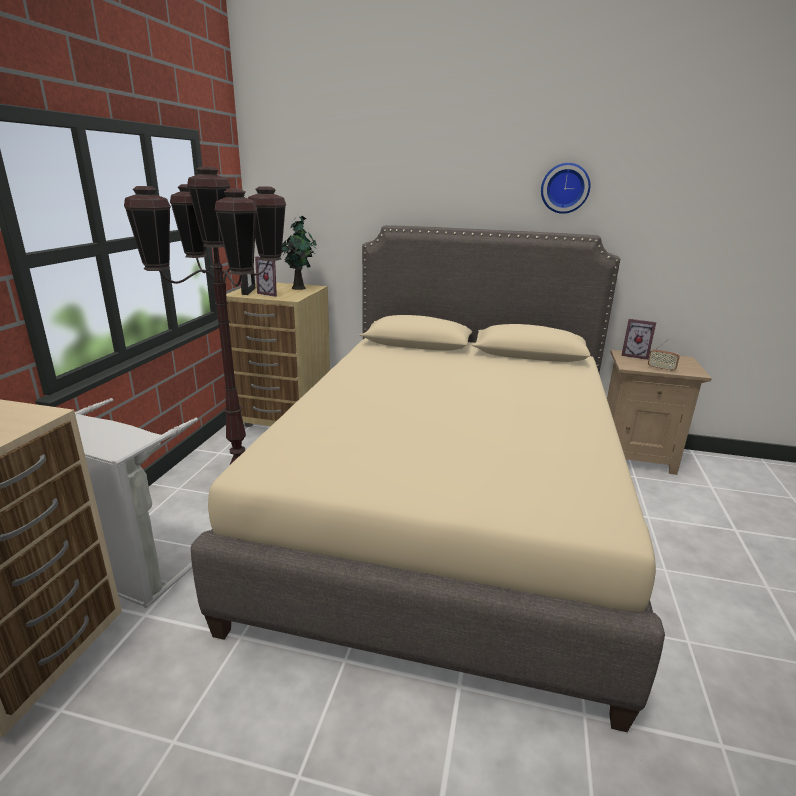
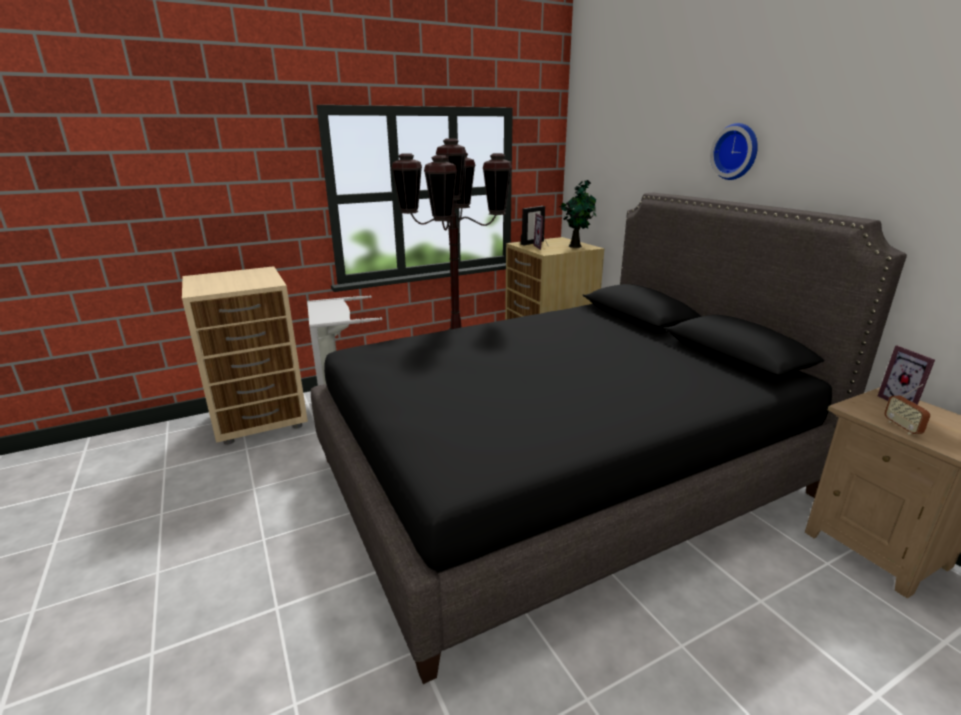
camera: 50 degrees right, 0 degrees up
(447, 509) = (559, 475): beige bed -> black bed
(565, 188) = (845, 154): wall clock -> wall clock (736, 151)

